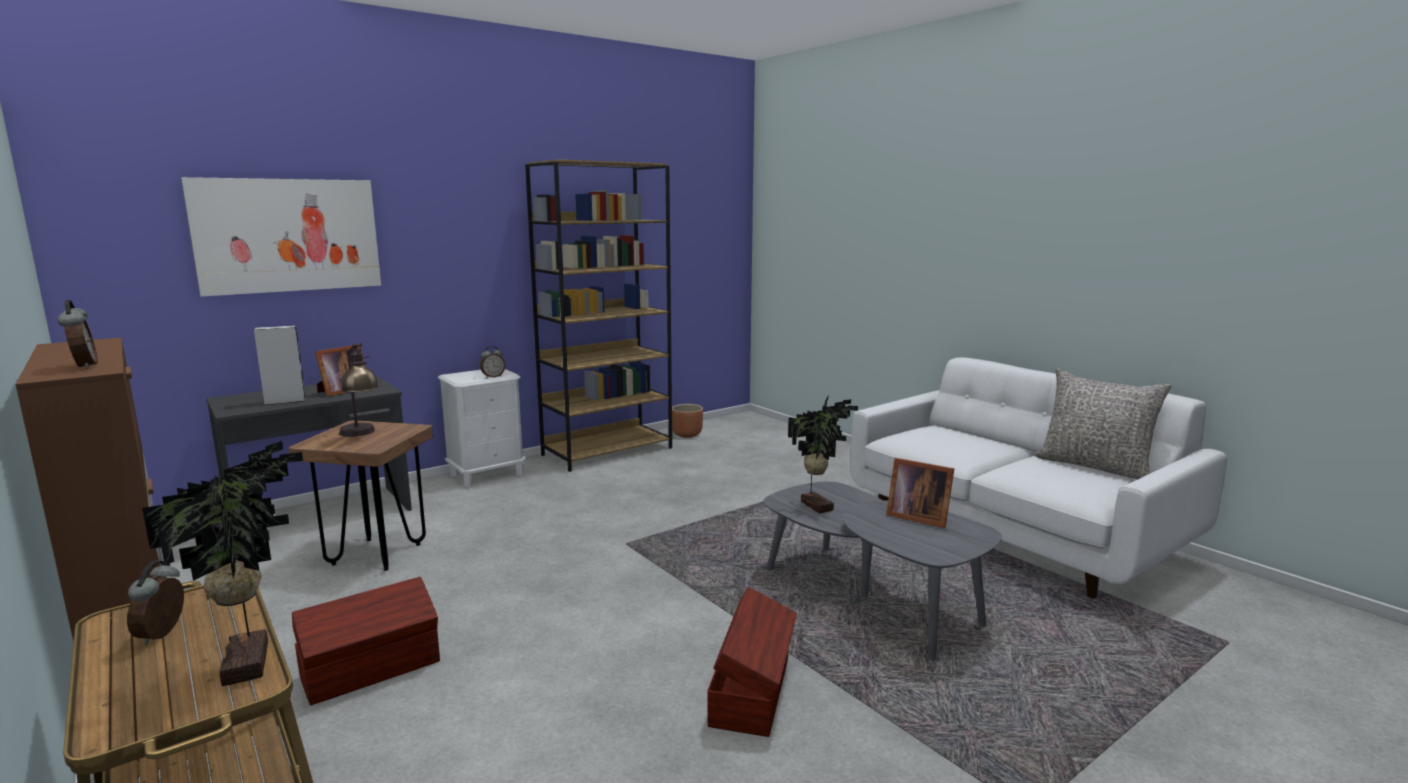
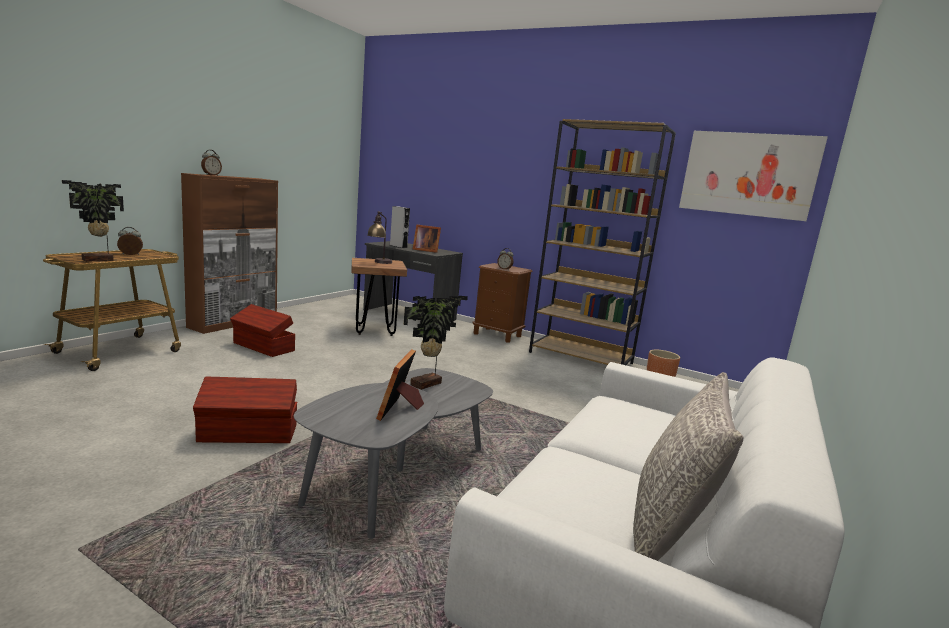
camera: 65 degrees right, 0 degrees up
(288, 235) = (439, 165): picture -> picture (748, 174)
(487, 474) = (497, 335): white nightstand -> brown nightstand

